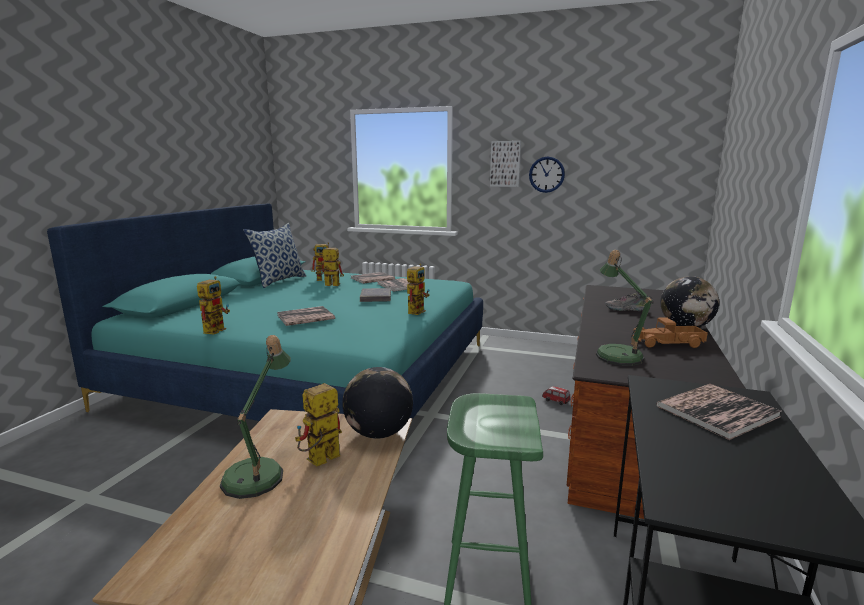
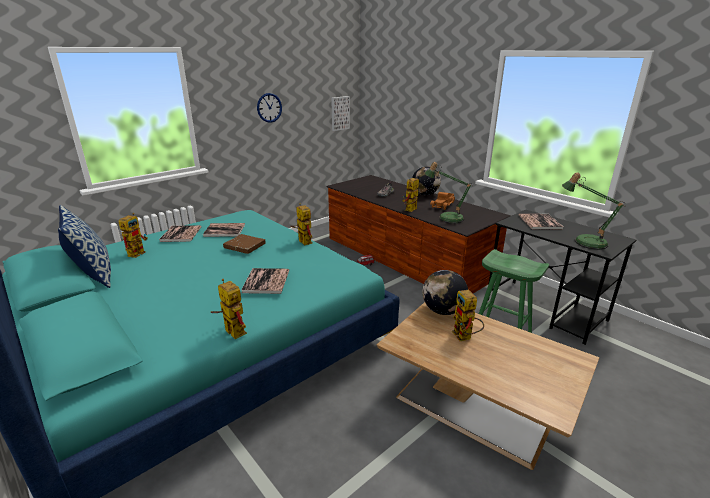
camera: 60 degrees left, 10 degrees up
(259, 473) = (467, 361): table lamp -> table lamp (585, 241)
(328, 285) = (167, 255): toy robot -> toy robot (410, 210)
(376, 298) = (245, 246): grey book -> brown book
(505, 164) = (237, 101): picture -> picture (339, 113)

